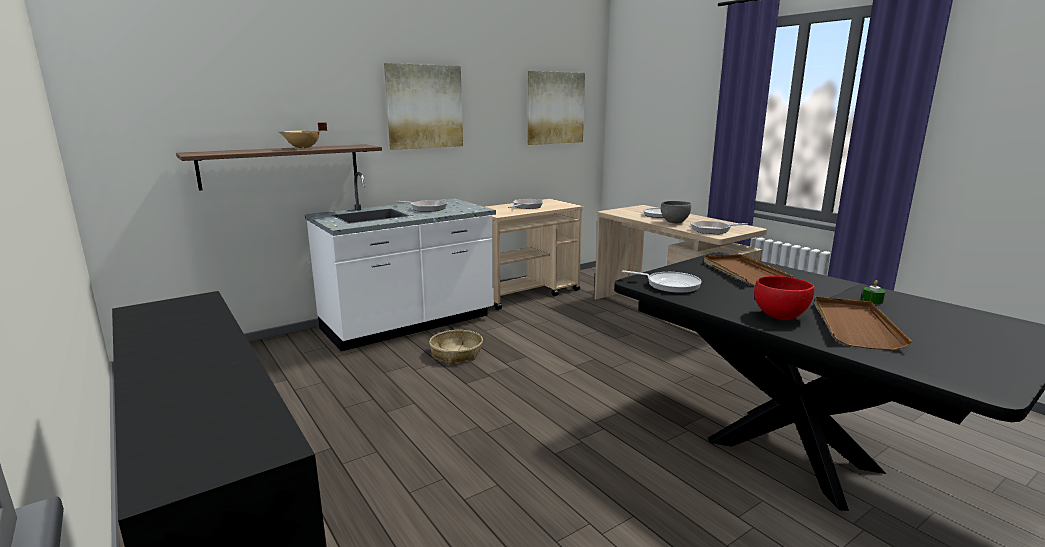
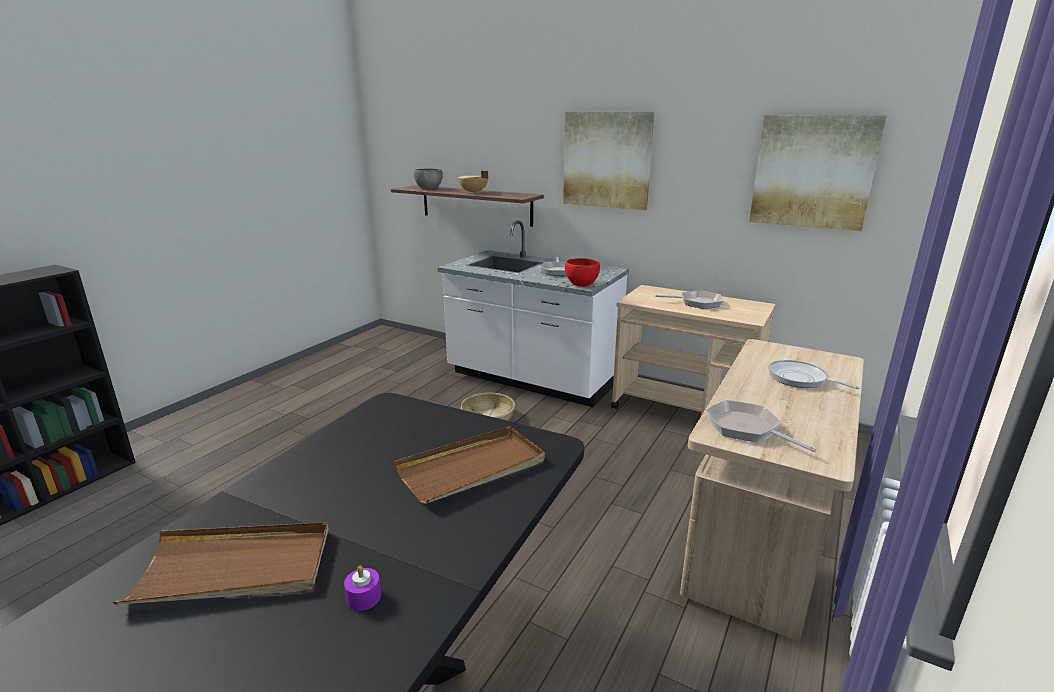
camera: 65 degrees right, 5 degrees up
(669, 285) = (383, 422): frying pan -> none
(674, 222) = (761, 394): grey bowl -> grey bowl (429, 189)
(780, 316) = (273, 504): red bowl -> red bowl (581, 284)
(872, 301) = (364, 597): green candle -> purple candle

